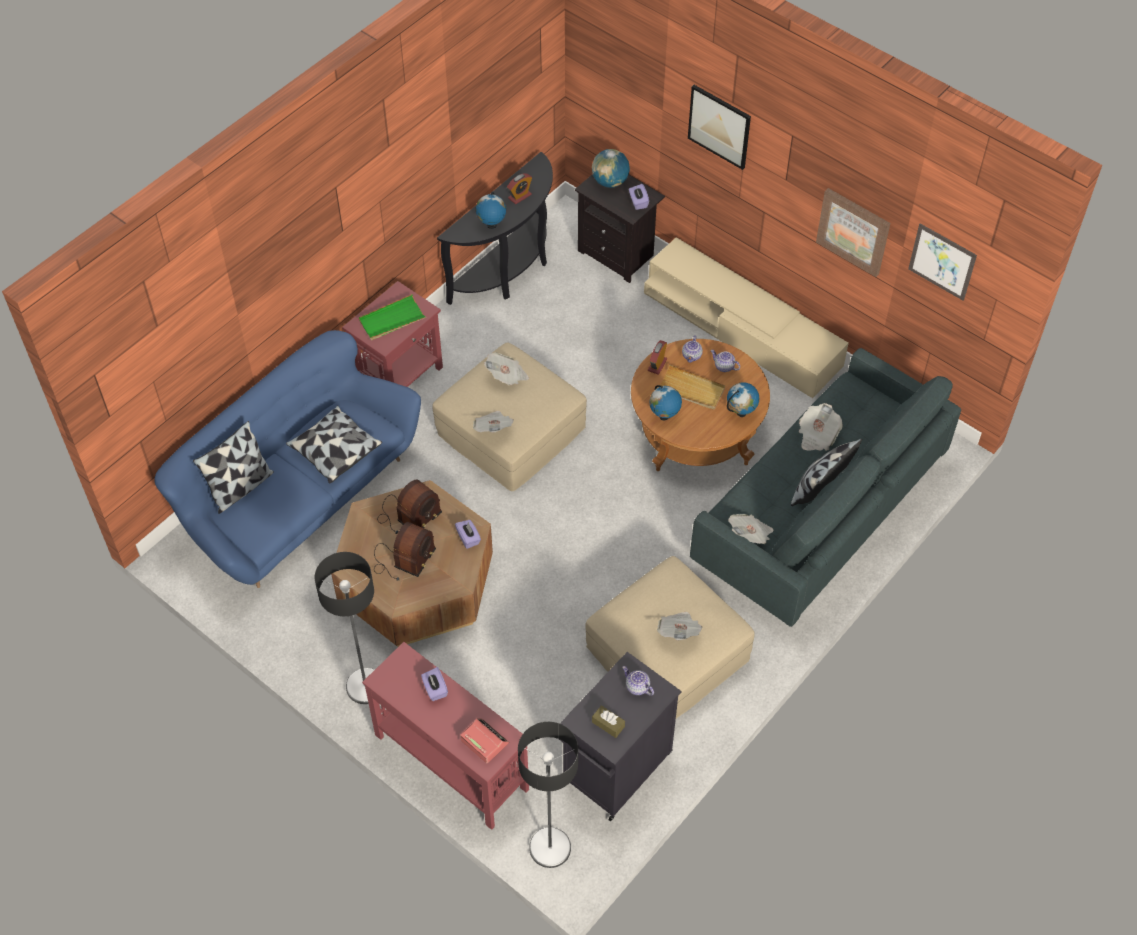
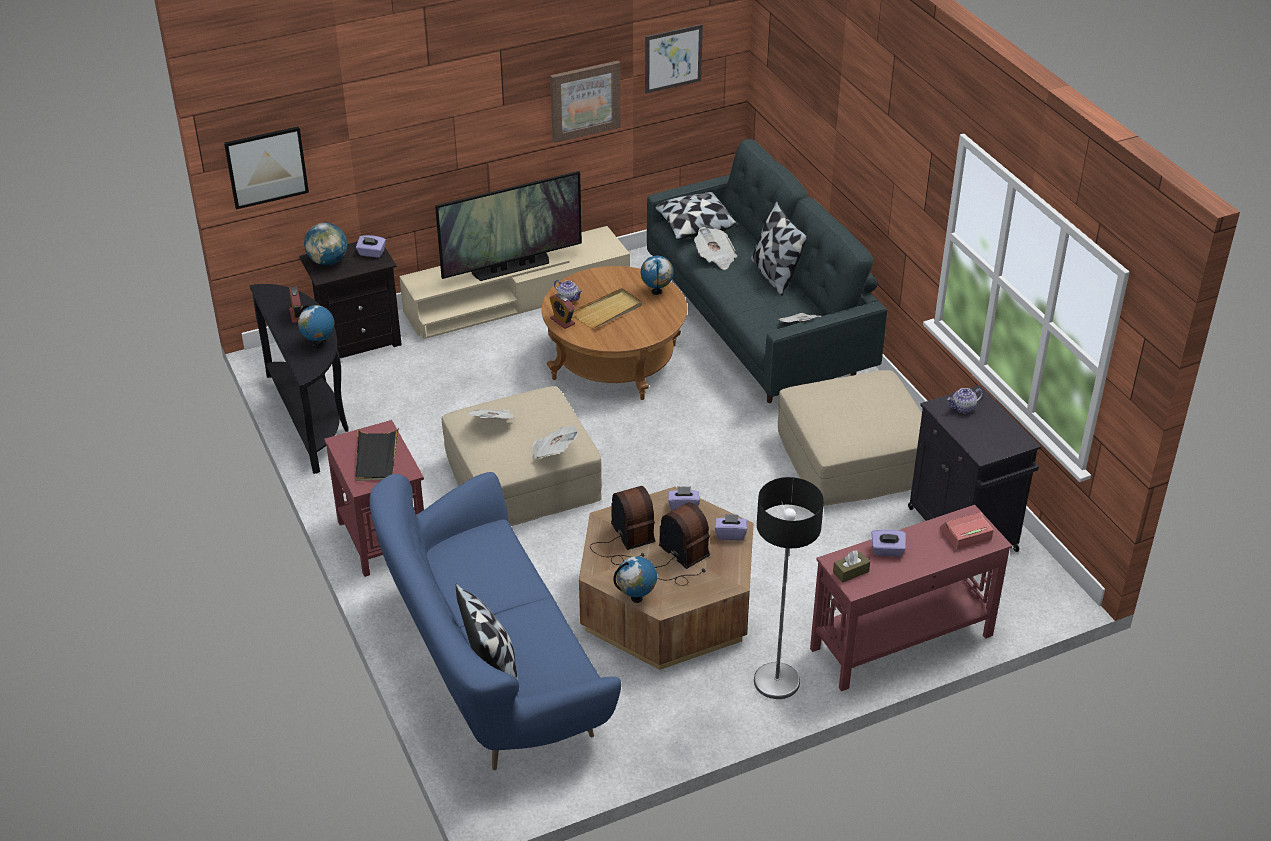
camera: 65 degrees left, 15 degrees down
(335, 451) = (498, 574): pillow -> pillow (694, 227)
(392, 320) = (376, 457): green tray -> black tray
(451, 582) = (730, 534): none -> purple tissue box
(549, 848) = (1030, 601): floor lamp -> none
(608, 724) = (995, 437): brown tissue box -> brown tissue box (850, 572)
(664, 416) = (627, 336): globe -> globe (636, 598)
(679, 632) = (873, 407): newspaper -> none
(719, 126) = (421, 103): picture -> picture (266, 167)
(724, 366) = (596, 284): teapot -> none
(736, 303) = (512, 268): none -> television

